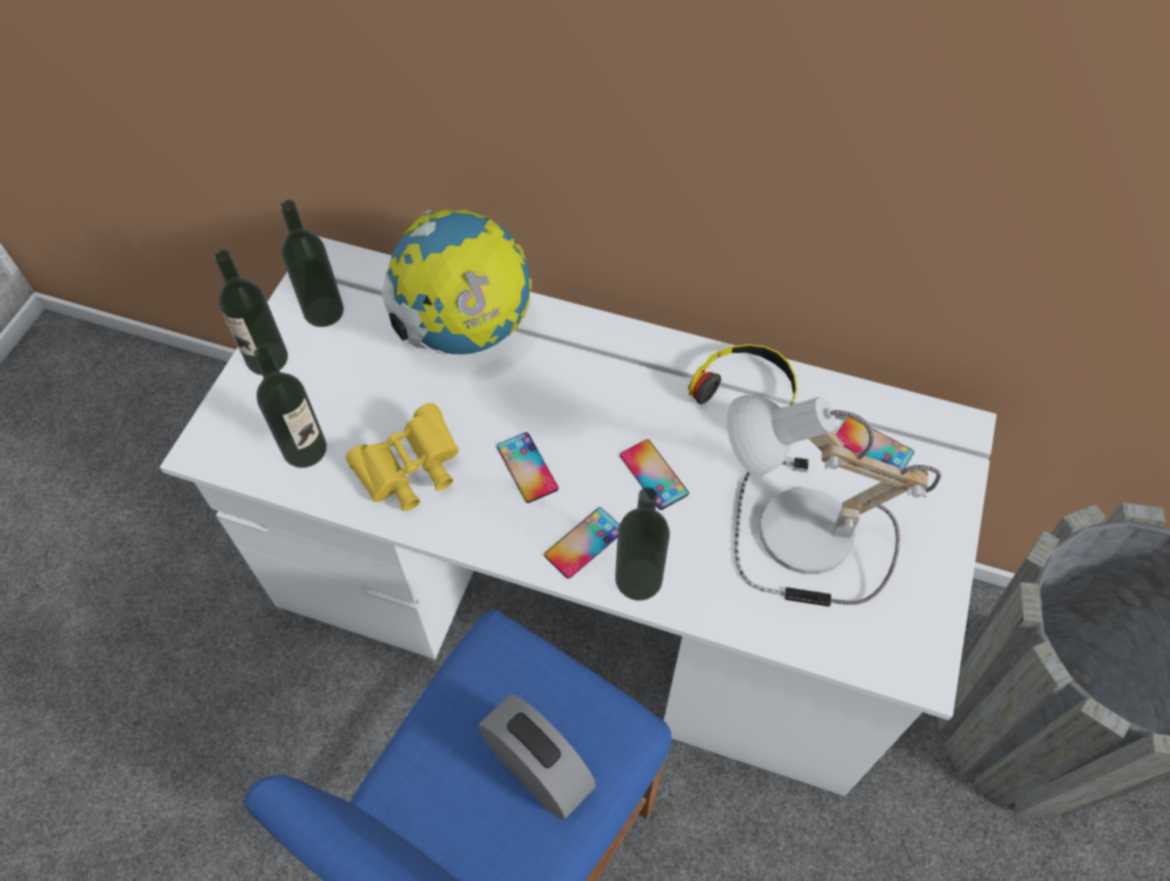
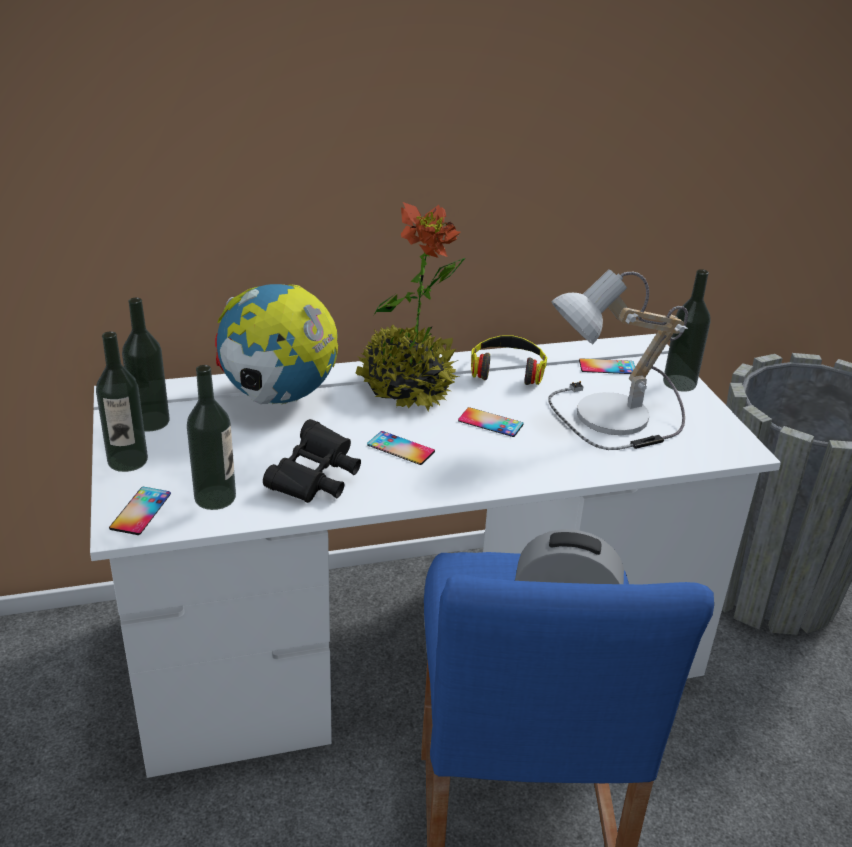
camera: 35 degrees left, 25 degrees down
(410, 472) = (315, 480): yellow binoculars -> black binoculars
(584, 542) = (481, 470): phone -> phone (140, 511)
(607, 375) = (407, 387): none -> potted plant
(638, 579) = (536, 473): bottle -> bottle (679, 383)

